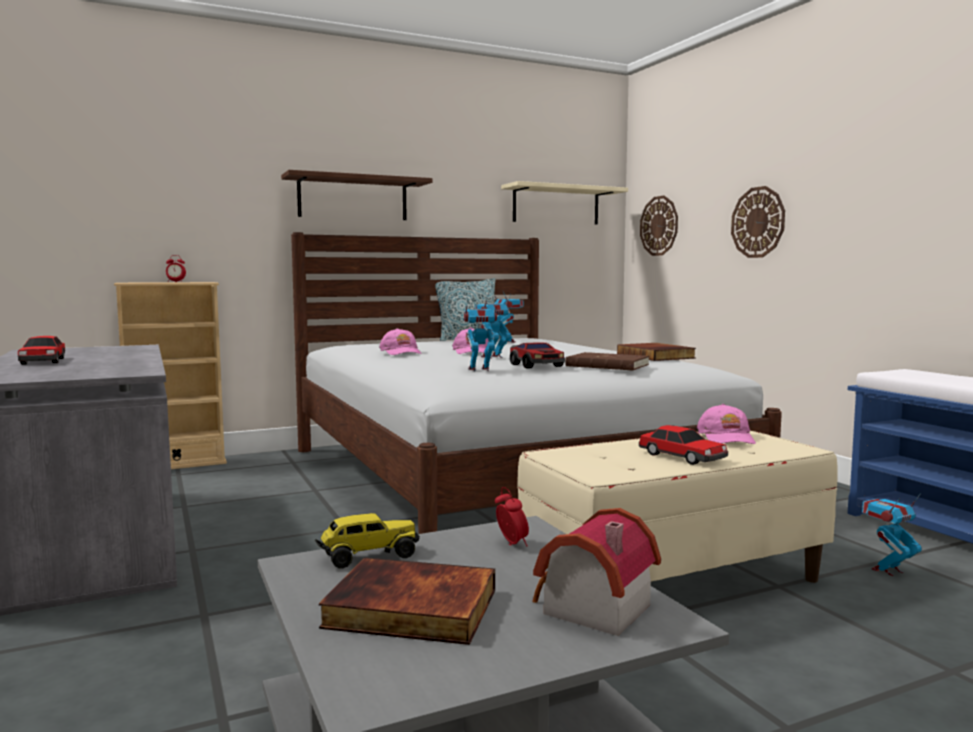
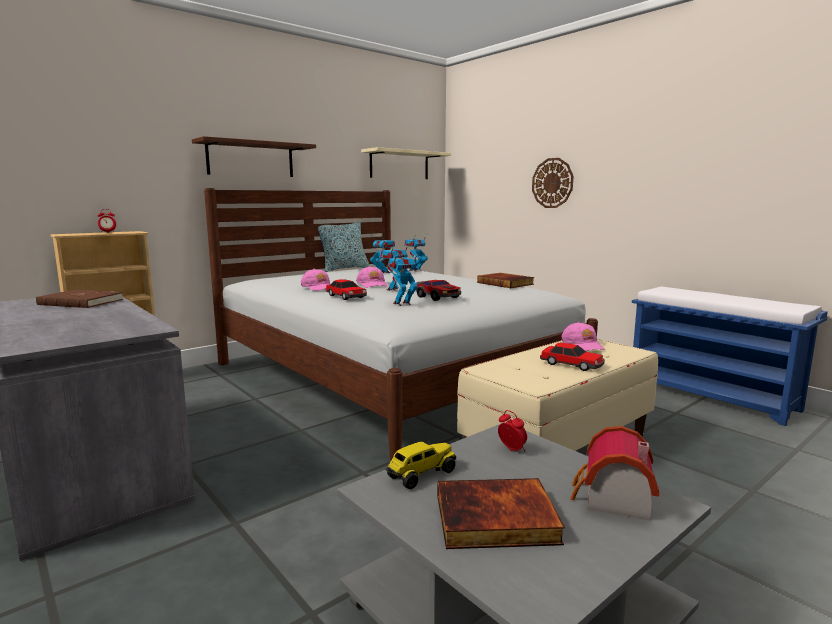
camera: 15 degrees left, 5 degrees up
(43, 361) = (34, 319): toy car -> toy car (346, 297)
(607, 365) = (486, 294): brown book -> brown book (80, 302)
(659, 226) = (473, 181): wall clock -> none
(887, 570) = (676, 423): toy robot -> toy robot (415, 270)

